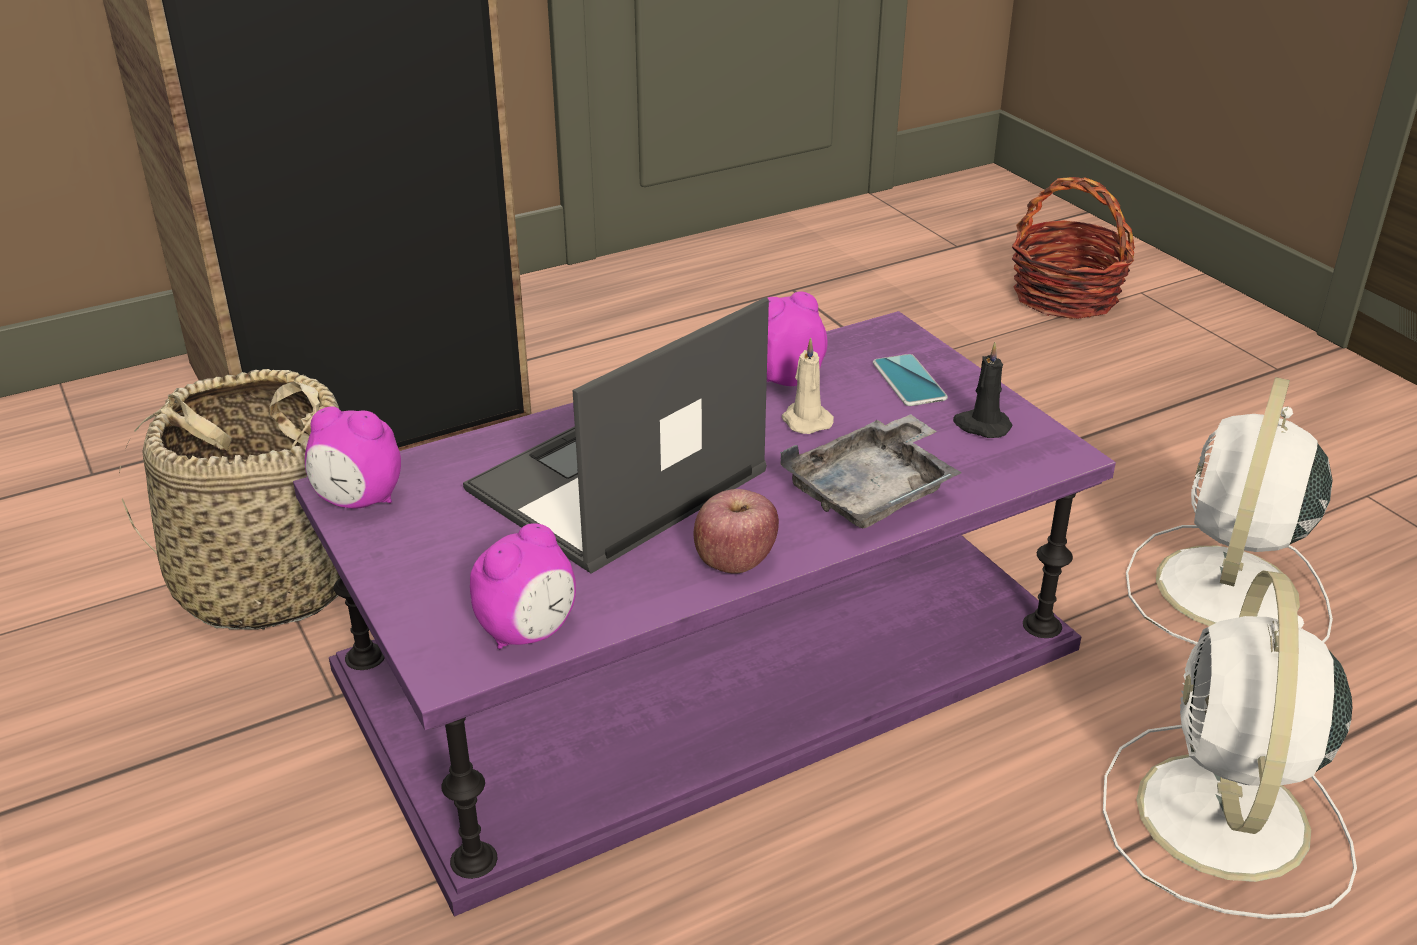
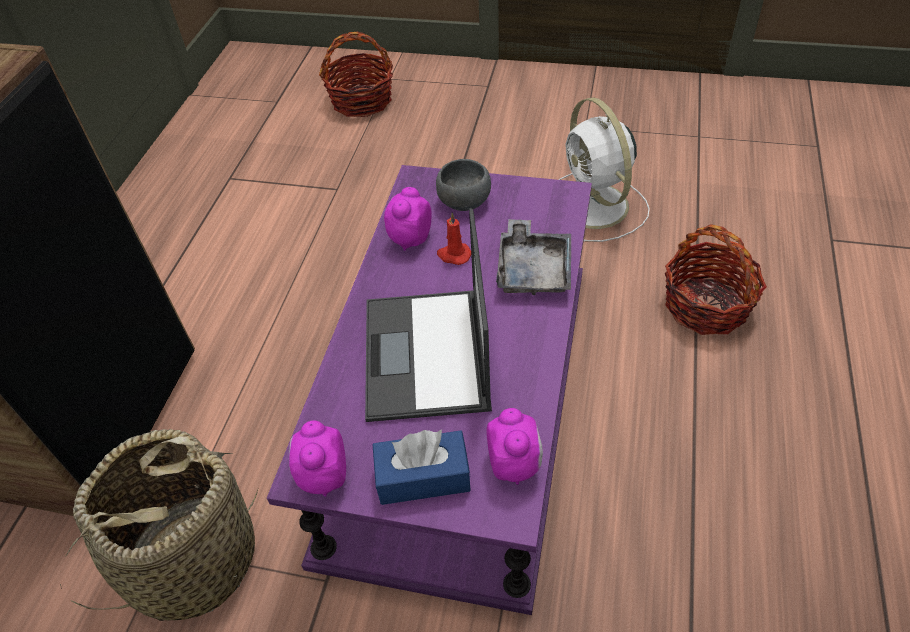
camera: 45 degrees left, 15 degrees up
(358, 501) = (323, 476): alarm clock -> alarm clock turned 120 degrees clockwise
(432, 571) = (423, 477): none -> blue tissue box
(734, 561) = (535, 350): apple -> none
(805, 420) = (453, 255): beige candle -> red candle
(909, 381) = (463, 200): phone -> grey bowl
(981, 426) = (523, 202): black candle -> none
(1222, 822) = (706, 305): white fan -> basket

